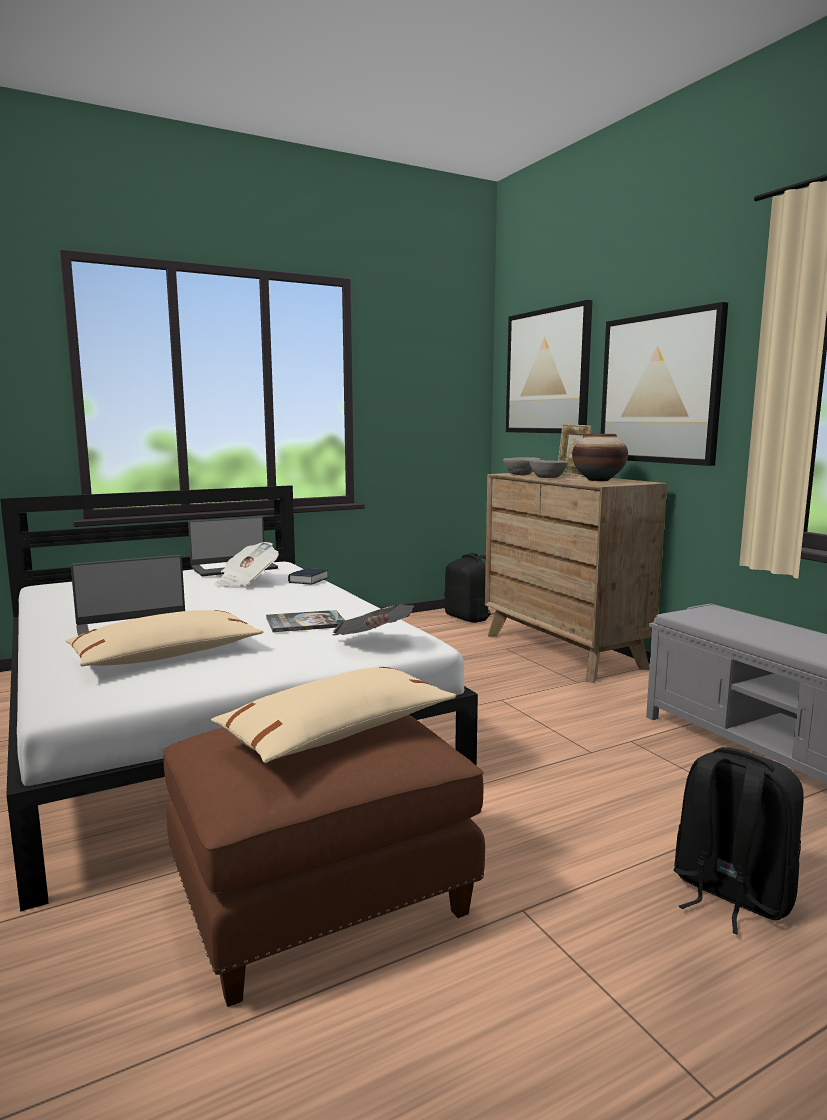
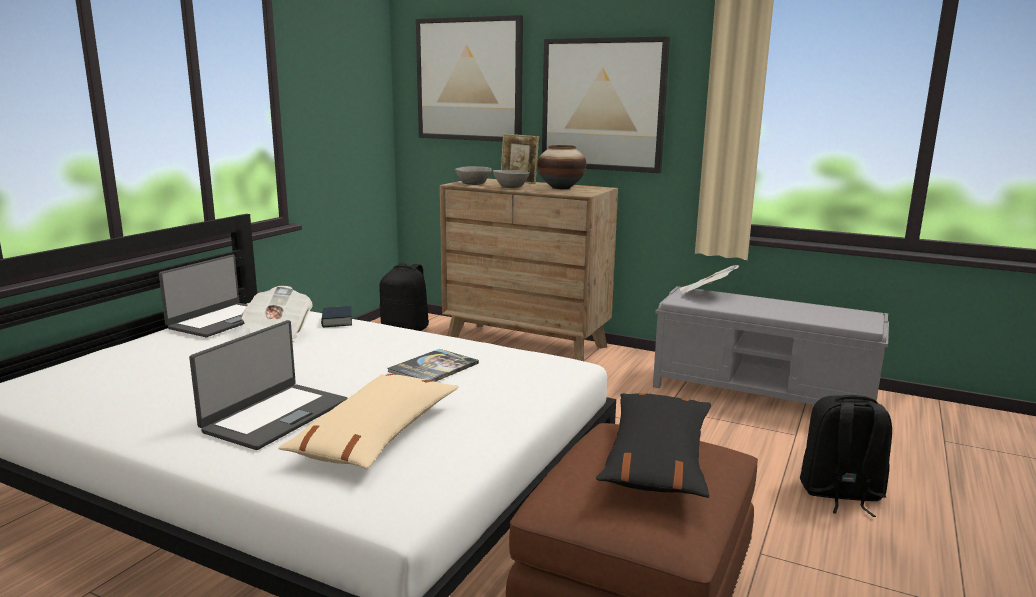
camera: 35 degrees left, 5 degrees up
(337, 732) = (657, 459): beige pillow -> black pillow
(372, 643) = (533, 374): newspaper -> newspaper (705, 294)

